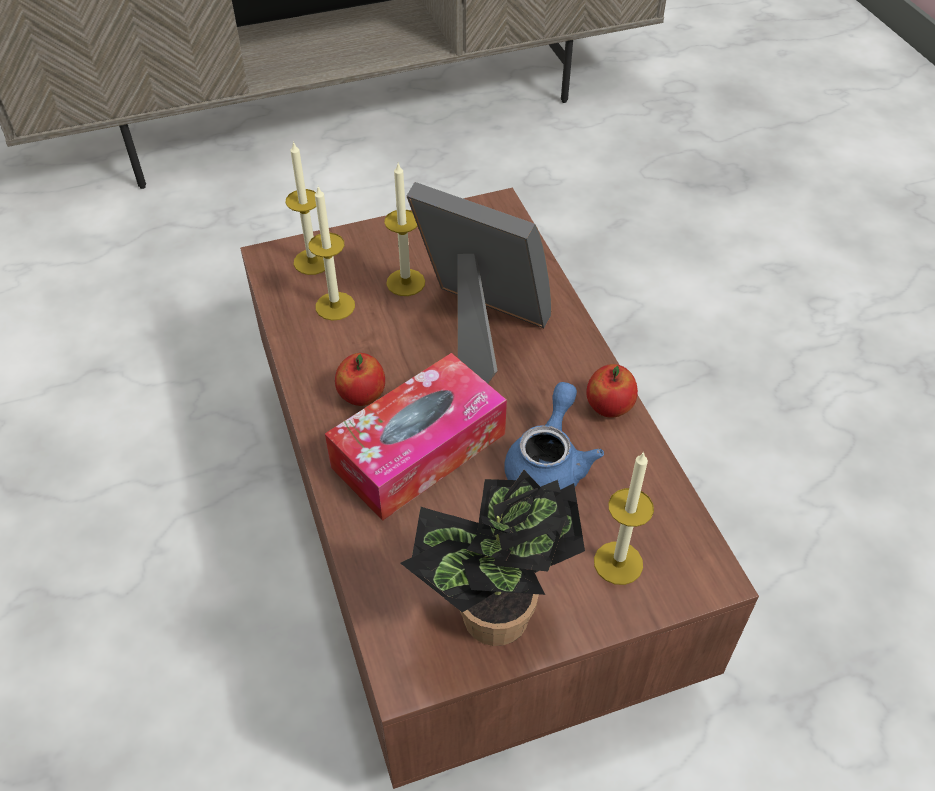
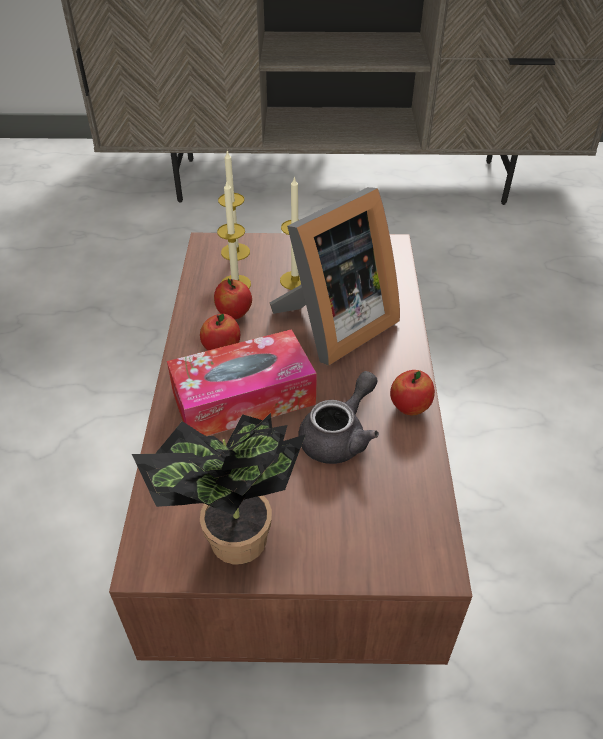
camera: 20 degrees right, 5 degrees down
(353, 345) = (234, 314): none -> apple
(479, 331) = (333, 326): picture frame -> picture frame turned 90 degrees clockwise
(549, 463) = (339, 436): blue teapot -> grey teapot
(618, 563) = (359, 529): candle -> none

